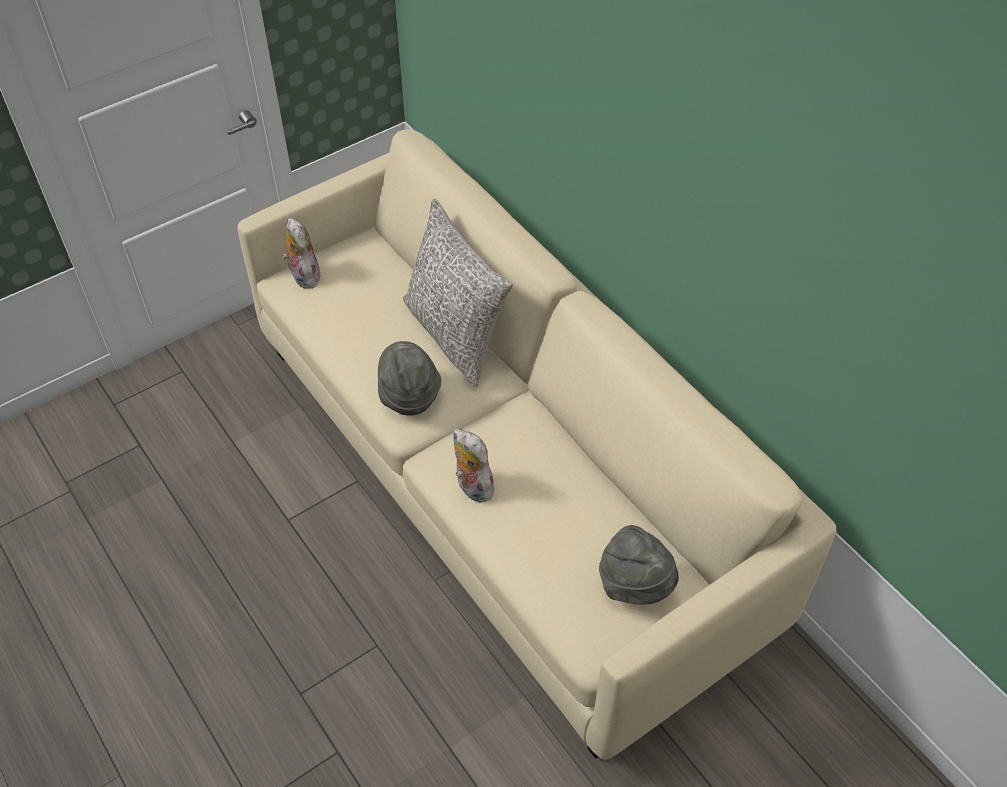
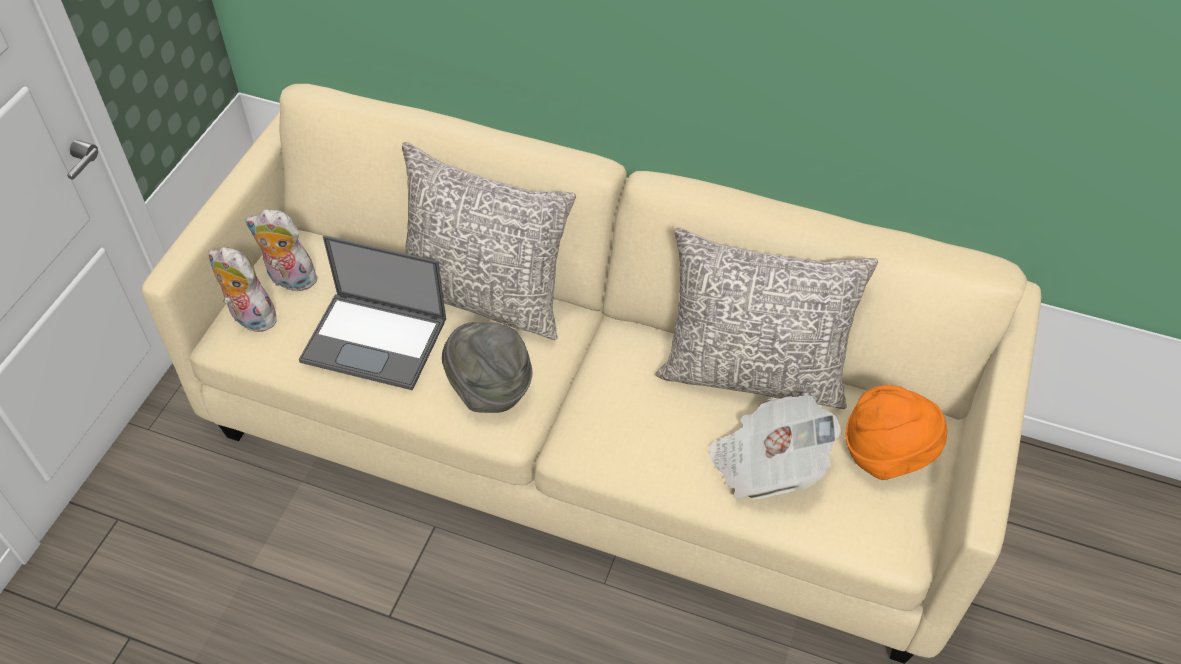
camera: 35 degrees left, 0 degrees up
(363, 328) = (376, 340): none -> laptop
(471, 487) = (641, 448): plush toy -> plush toy (289, 280)
(545, 544) = (767, 464): none -> newspaper
(590, 479) = (752, 372): none -> grey pillow
(635, 584) = (886, 453): grey hat -> orange hat

